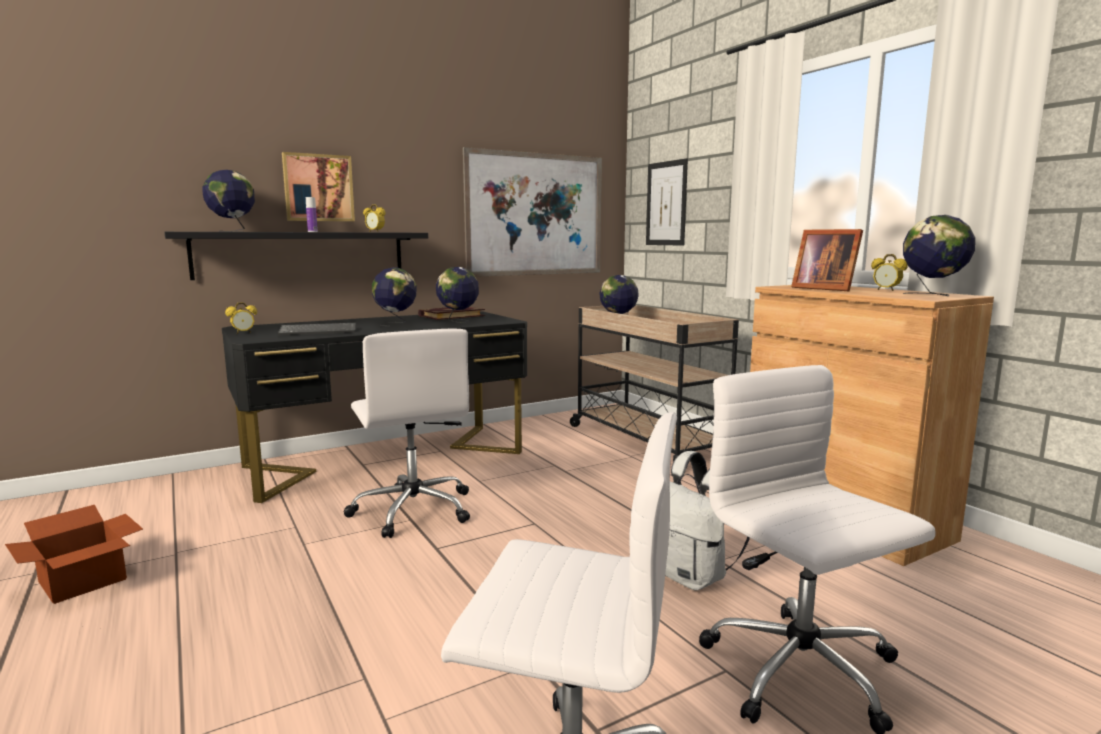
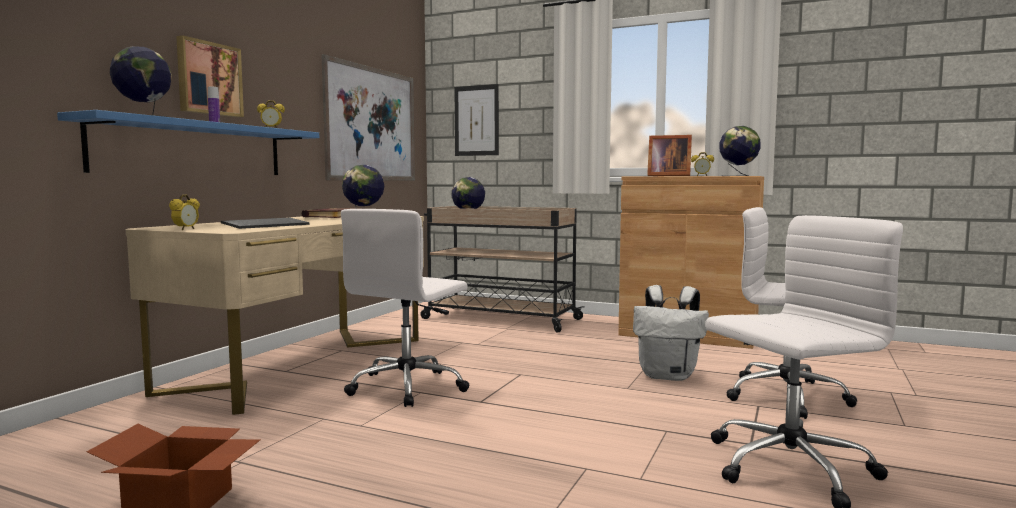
camera: 35 degrees left, 5 degrees down
(302, 254) = (193, 149): black shelf -> blue shelf
(387, 459) = (302, 364): black desk -> beige desk
(396, 323) = (312, 220): globe -> none
(413, 510) = (408, 387): white office chair -> white office chair turned 90 degrees clockwise

